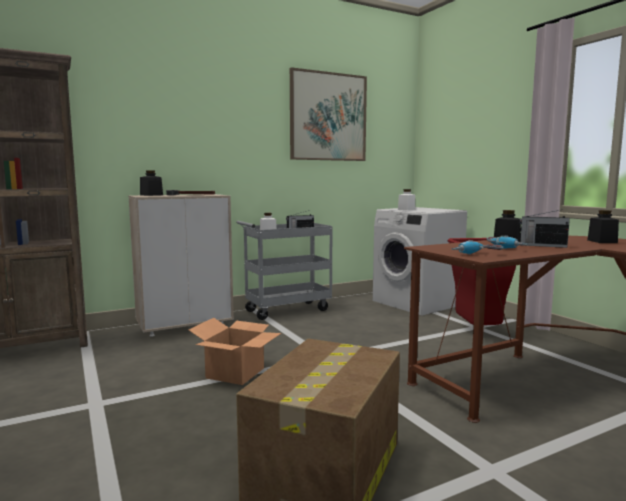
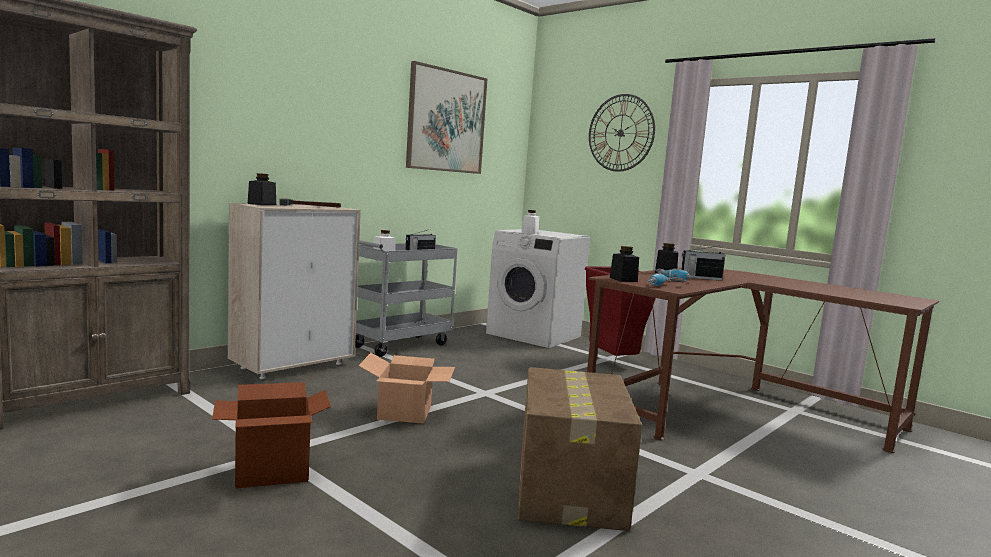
camera: 20 degrees left, 0 degrees up
(71, 424) = (271, 473): none -> cardboard box
(491, 109) = (620, 133): none -> wall clock
(602, 241) = (739, 275): black jar -> black jar (623, 279)

